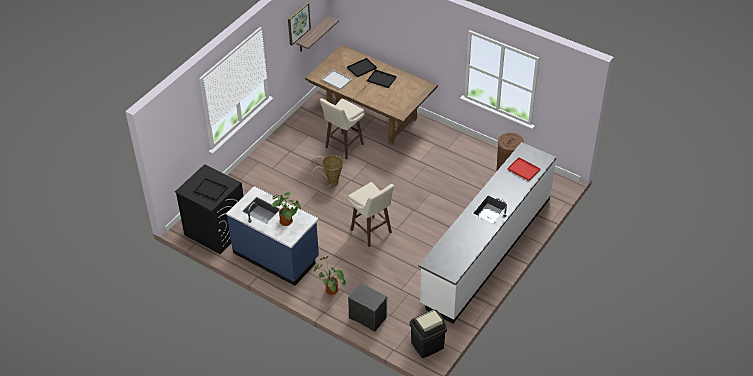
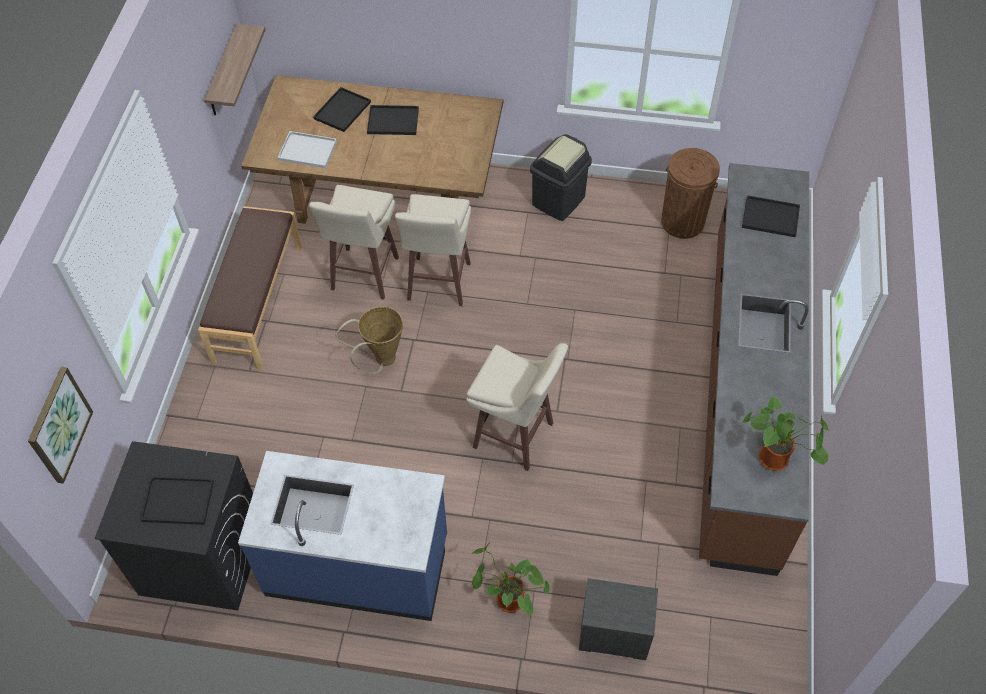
camera: 25 degrees left, 10 degrees up
(287, 222) = (385, 512): potted plant -> potted plant (777, 459)
(290, 143) = (257, 303): none -> brown bench
(298, 23) = (197, 57): picture -> picture (58, 425)
(375, 160) = (438, 283): none -> beige stool
(427, 345) = (761, 647): black trash can -> black trash can (558, 201)
(486, 250) = (741, 391): white counter -> brown counter
(524, 169) = (771, 217): red tray -> black tray

